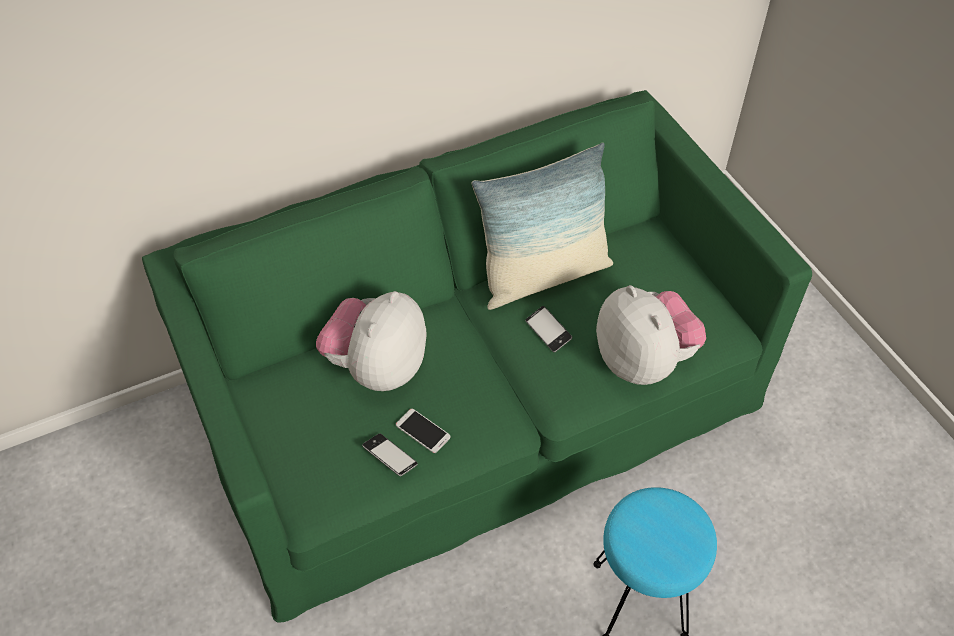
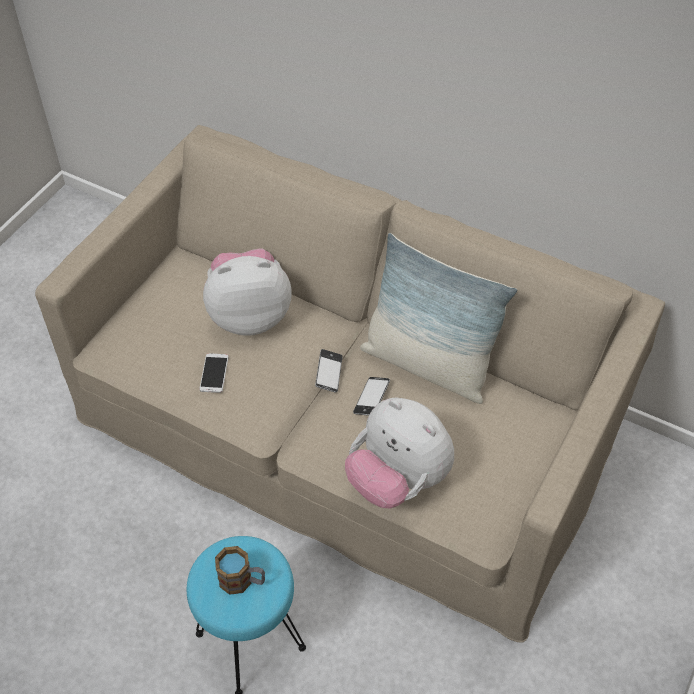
camera: 55 degrees right, 0 degrees up
(390, 457) = (177, 367): phone -> phone (329, 373)
(476, 400) = (347, 425): green sofa -> beige sofa
(643, 361) = (397, 480): plush toy -> plush toy turned 105 degrees clockwise
(665, 530) = (242, 580): none -> mug

